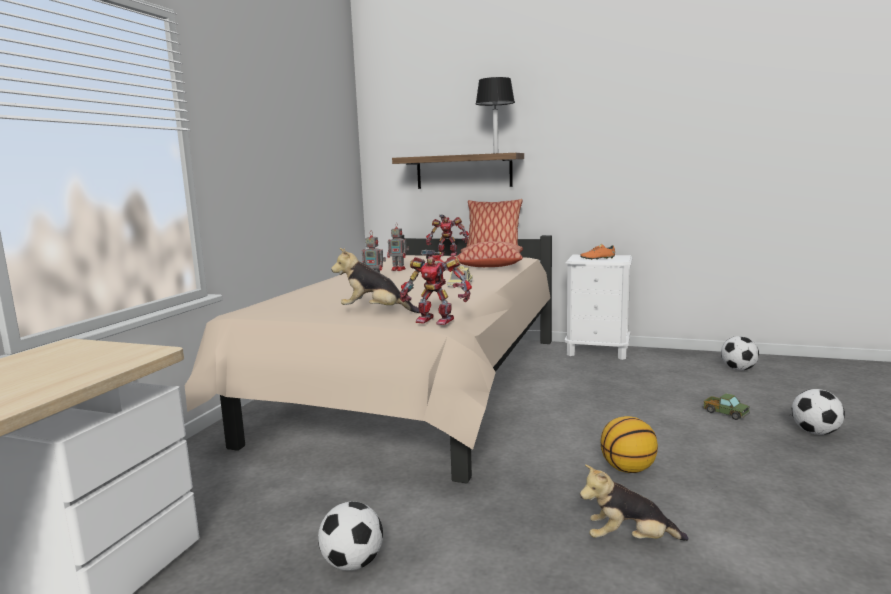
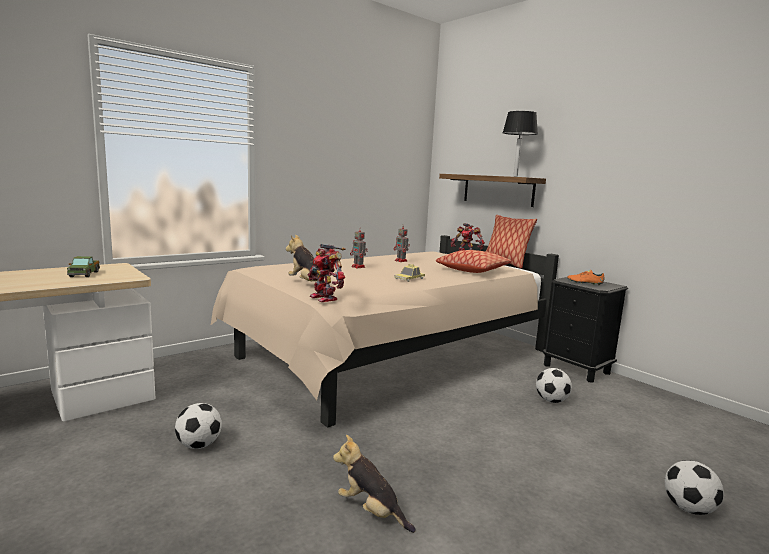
camera: 30 degrees right, 0 degrees up
(597, 351) = (576, 369): white nightstand -> black nightstand
(627, 469) = (451, 464): basketball -> none
(725, 413) = (616, 457): toy truck -> toy truck (84, 274)
(738, 369) = (700, 426): football -> football (551, 401)

